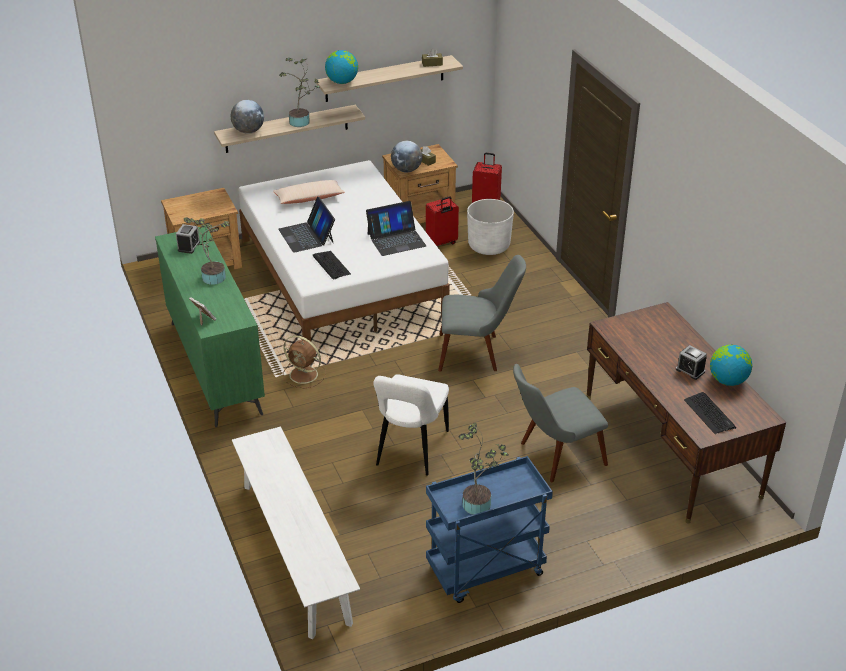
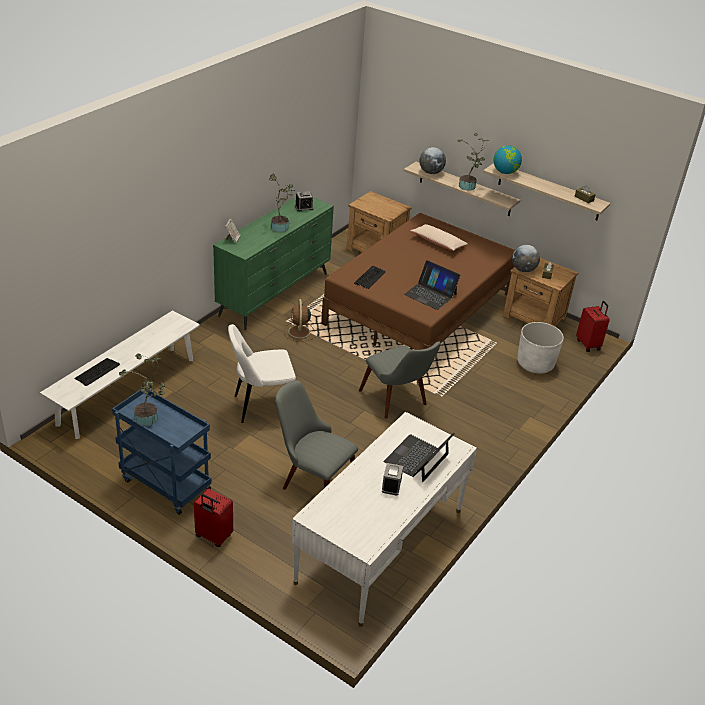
camera: 55 degrees right, 0 degrees up
(307, 236) = (393, 256): laptop -> laptop (417, 458)
(341, 277) = (419, 309): white bed -> brown bed
(441, 243) = (511, 339): red suitcase -> red suitcase (213, 536)
(670, 445) = (380, 545): brown desk -> white desk
(709, 413) = (342, 512): keyboard -> keyboard (97, 372)
(727, 380) = (397, 512): globe -> none

